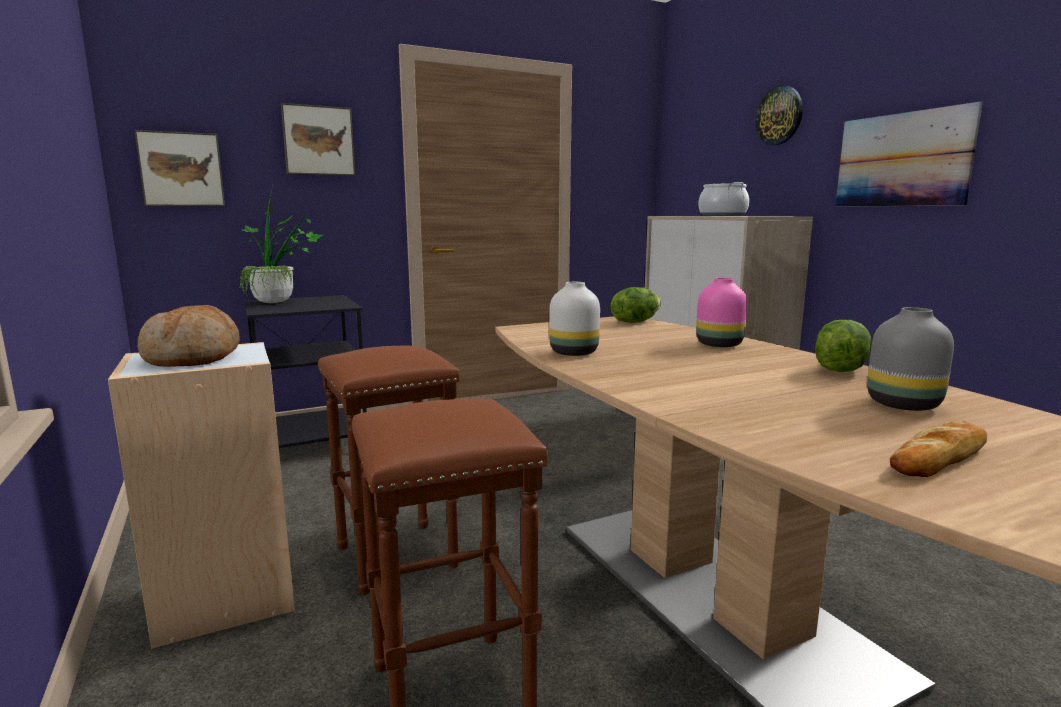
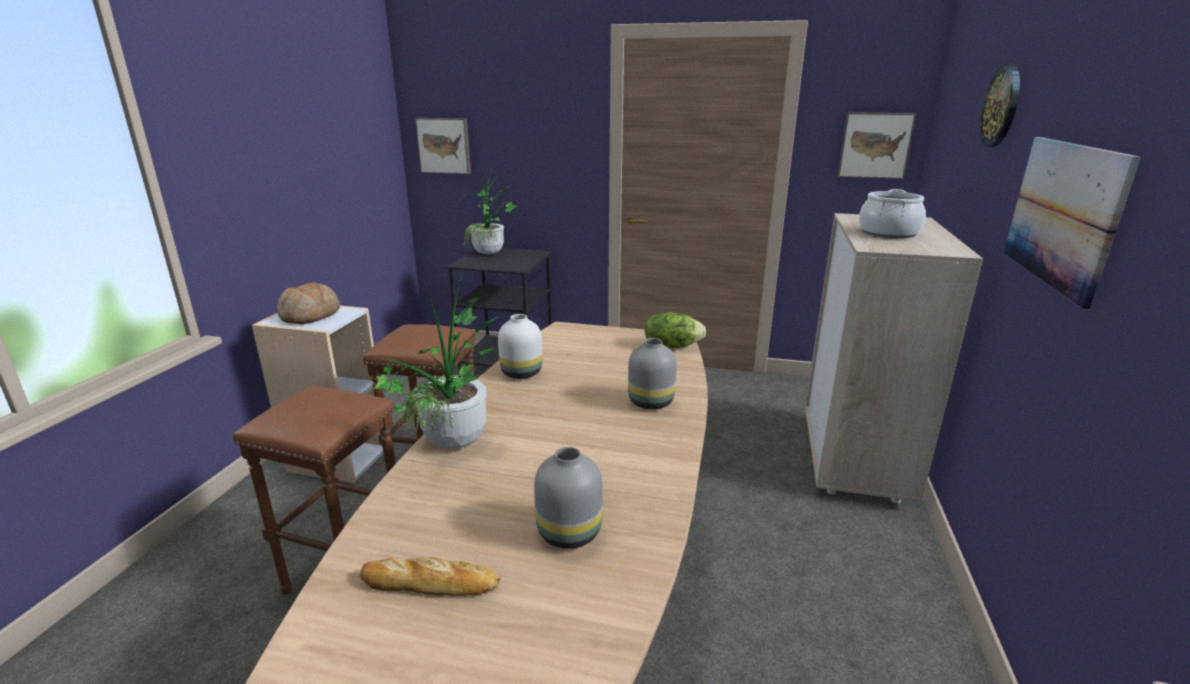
camera: 40 degrees right, 10 degrees up
(318, 141) = (538, 120): picture -> picture (874, 145)
(678, 398) = (453, 449): none -> potted plant
(718, 345) = (649, 402): pink vase -> grey vase
(839, 369) = (654, 473): lettuce -> none

